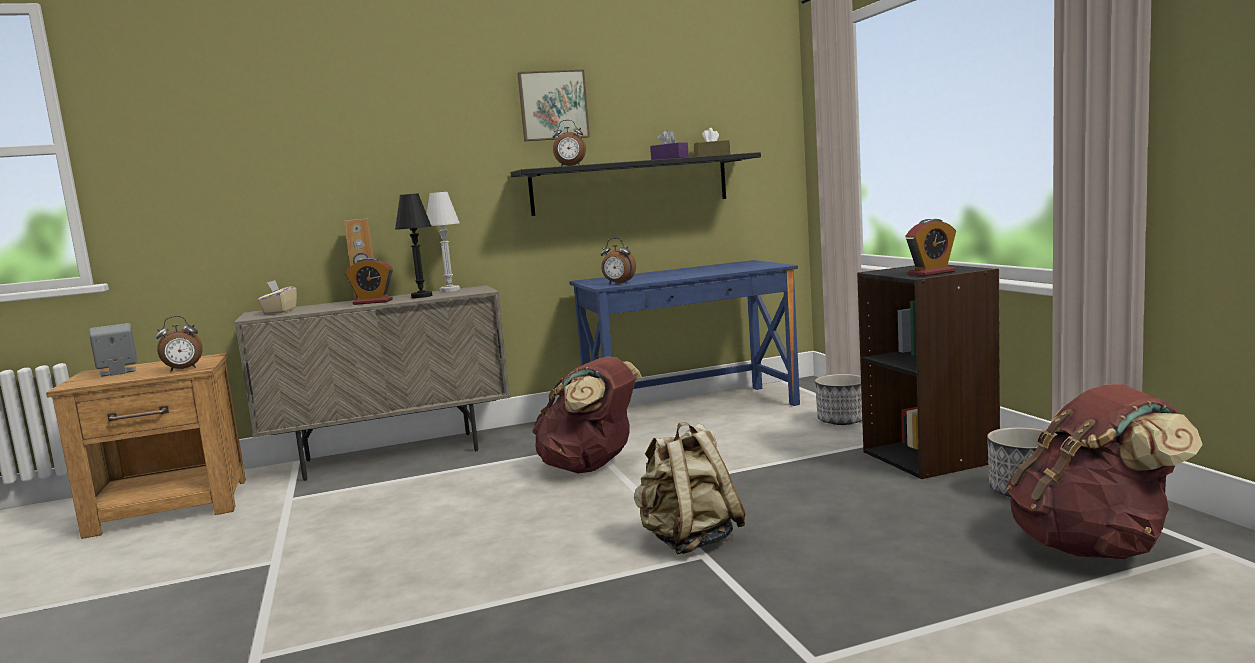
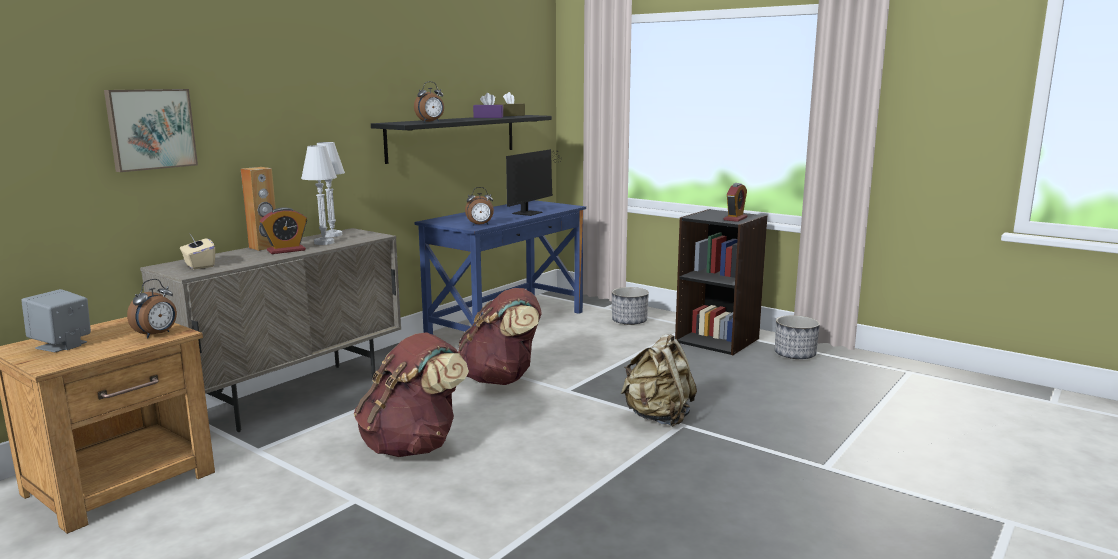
camera: 35 degrees left, 5 degrees up
(421, 296) = (324, 242): black table lamp -> white table lamp
(553, 105) = (402, 64): picture -> picture (150, 129)
(710, 272) = (530, 212): none -> monitor
(1094, 546) = (864, 380): brown backpack -> brown backpack (413, 446)

